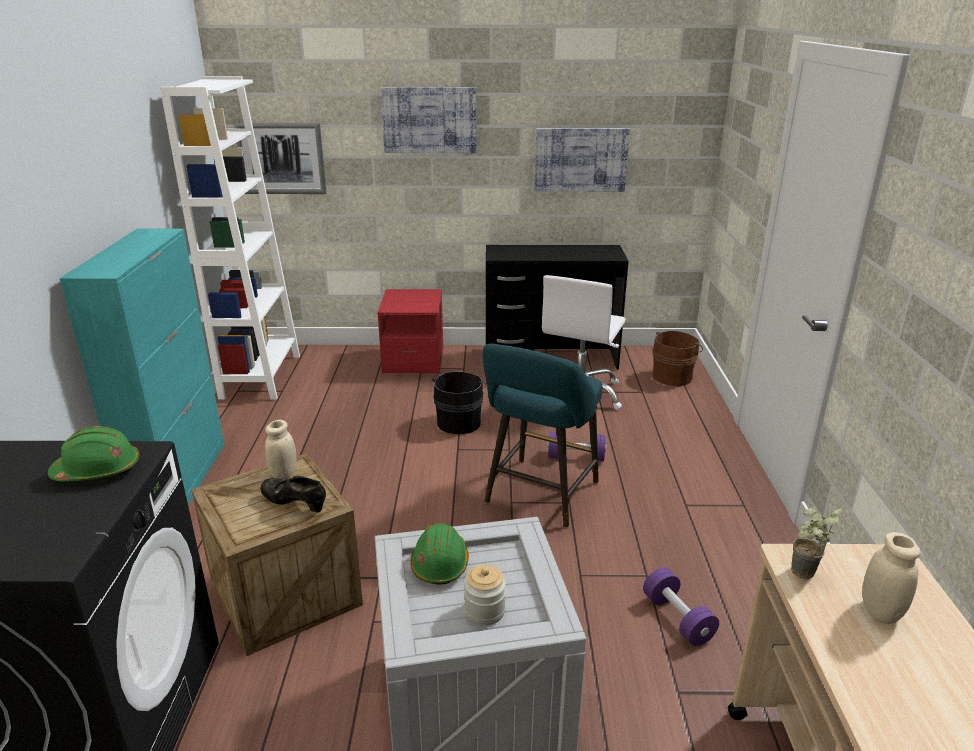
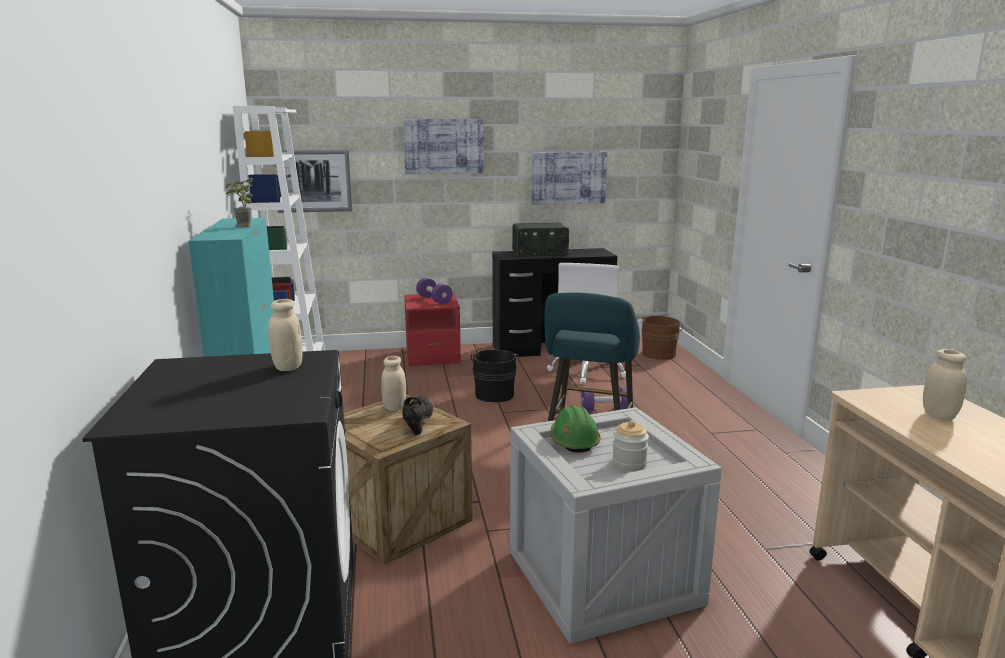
camera: 10 degrees left, 10 degrees down
(98, 470) = (288, 367): green hard hat -> beige jar
(295, 504) = (417, 424): black shoe -> black shoe turned 75 degrees clockwise
(538, 252) = (540, 254): none -> radio
(677, 618) = (741, 503): purple dumbbell -> purple dumbbell (434, 300)
(803, 577) = (873, 404): potted plant -> potted plant (242, 227)

